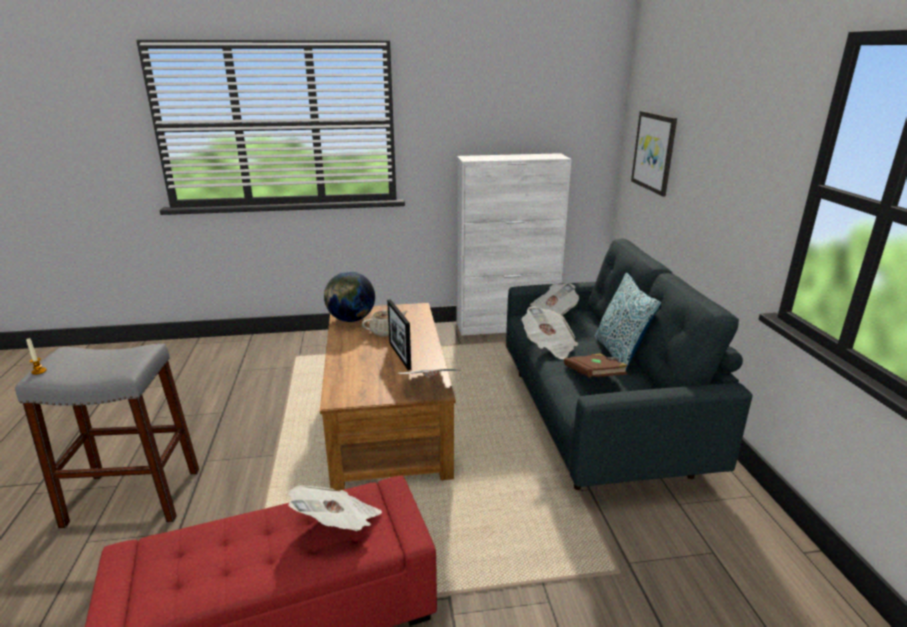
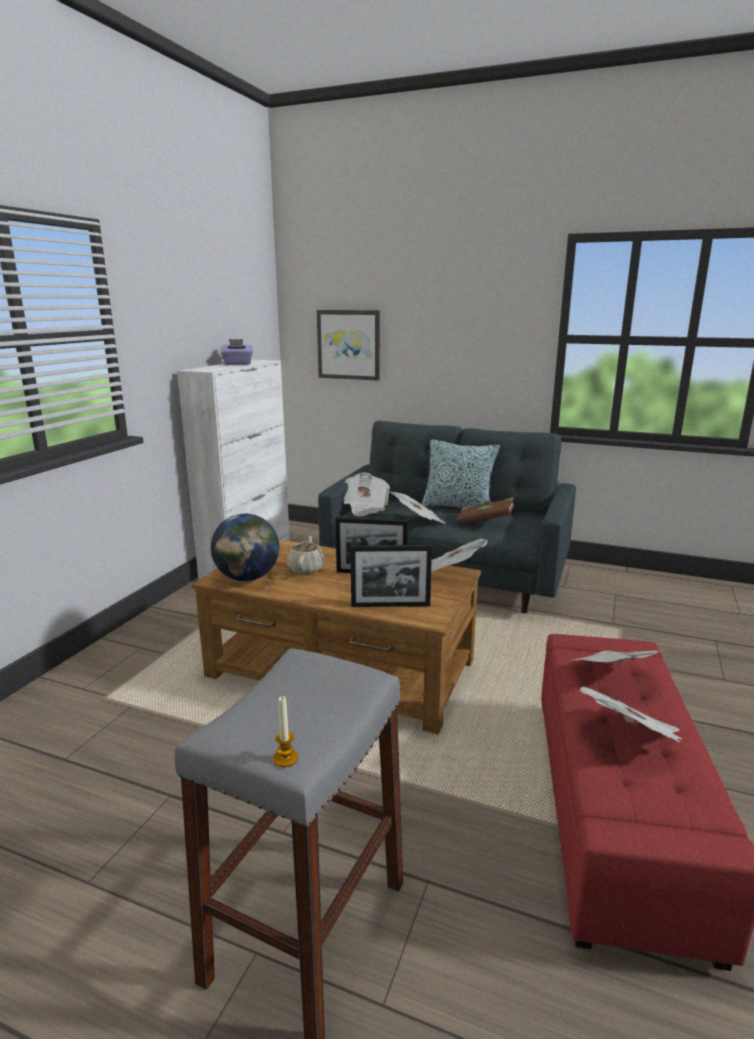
camera: 60 degrees left, 5 degrees down
(238, 548) = (631, 737): none -> newspaper
(348, 378) = (390, 605): none -> picture frame
(522, 156) = (237, 364): none -> purple tissue box

